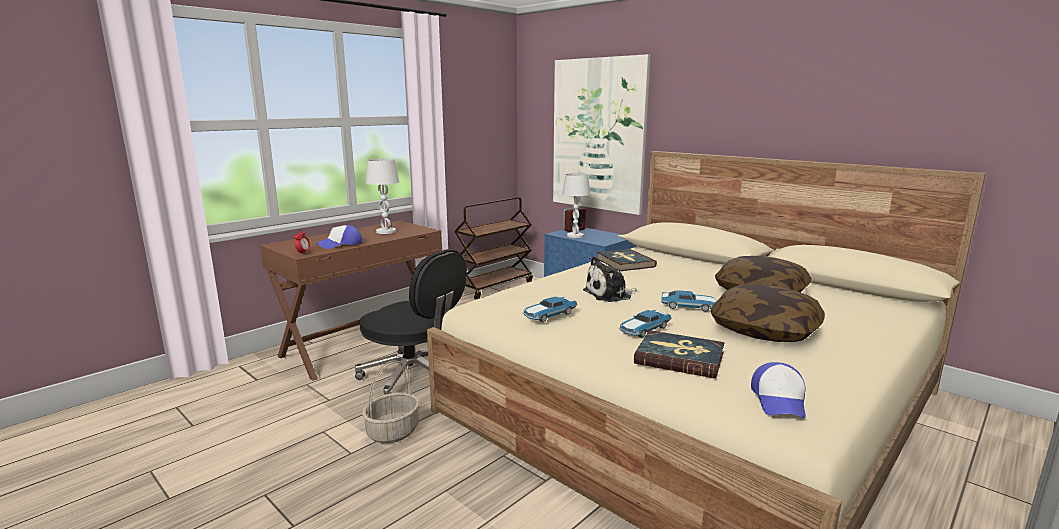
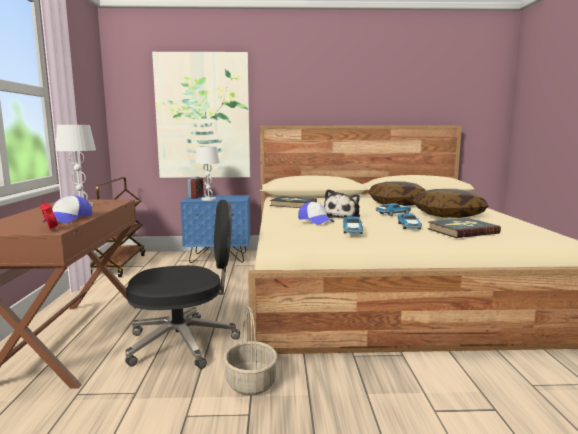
camera: 45 degrees left, 5 degrees down
(779, 400) = (535, 234): cap -> cap (316, 220)

